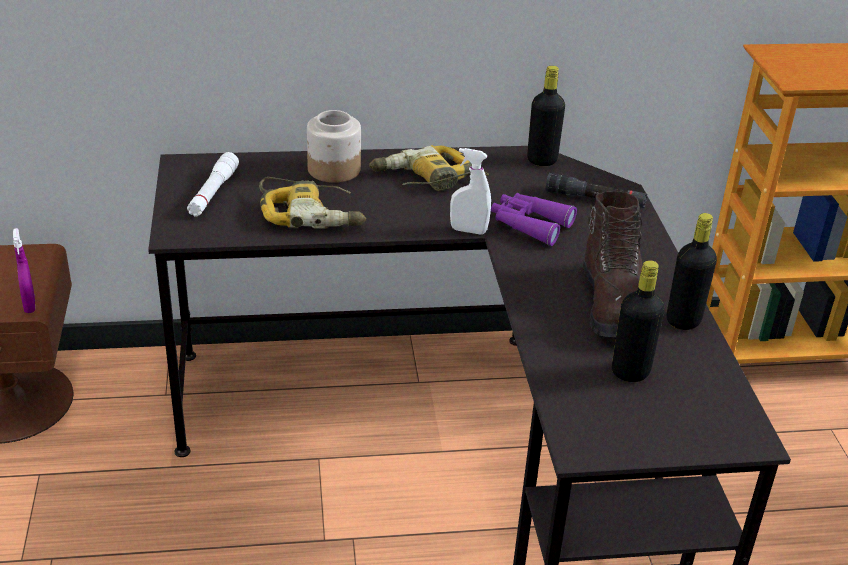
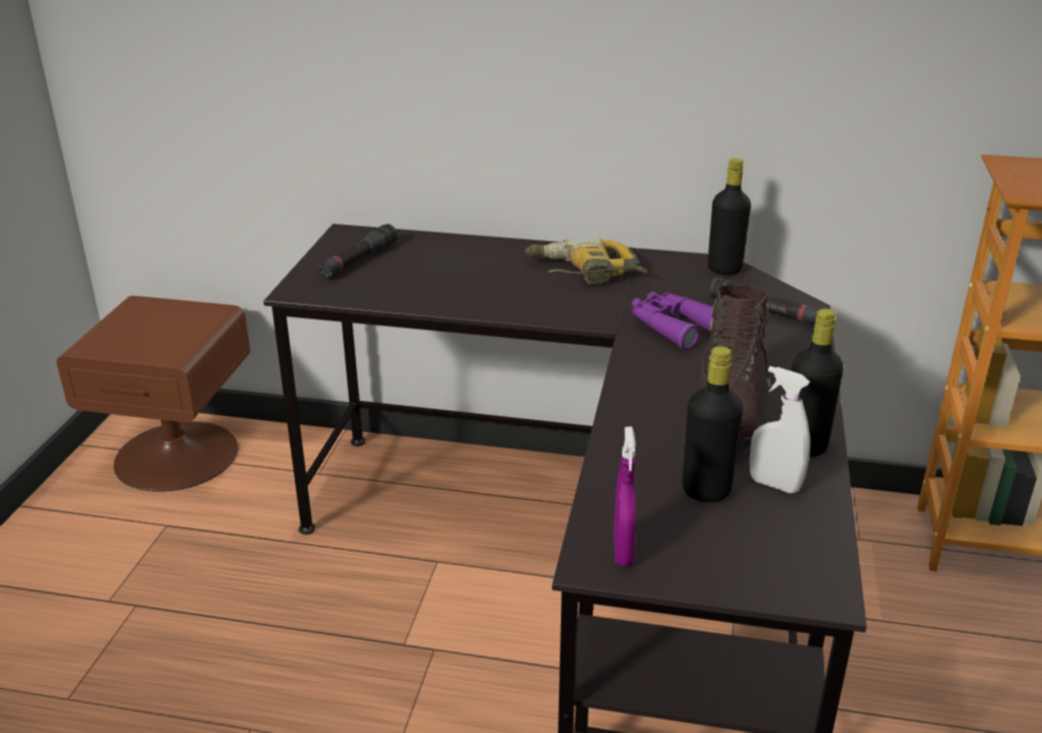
camera: 20 degrees right, 5 degrees down
(29, 305) = (179, 353): purple spray bottle -> purple spray bottle (622, 551)
(213, 192) = (359, 260): white flashlight -> black flashlight
(311, 214) = (443, 289): power drill -> none
(333, 170) = (492, 254): jar -> none
(468, 230) = (600, 324): white spray bottle -> white spray bottle (774, 485)

